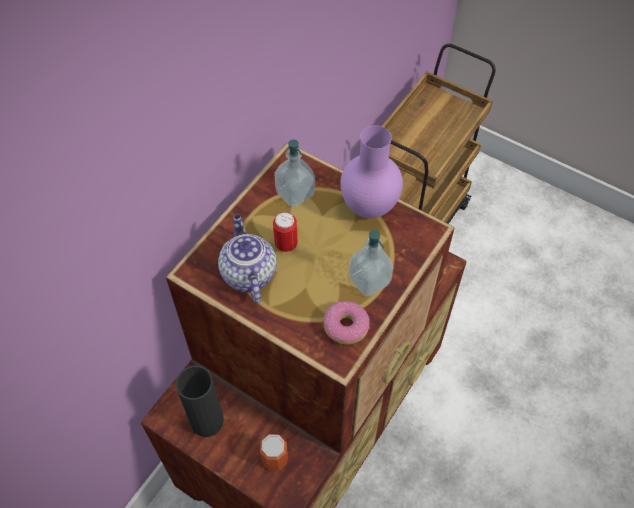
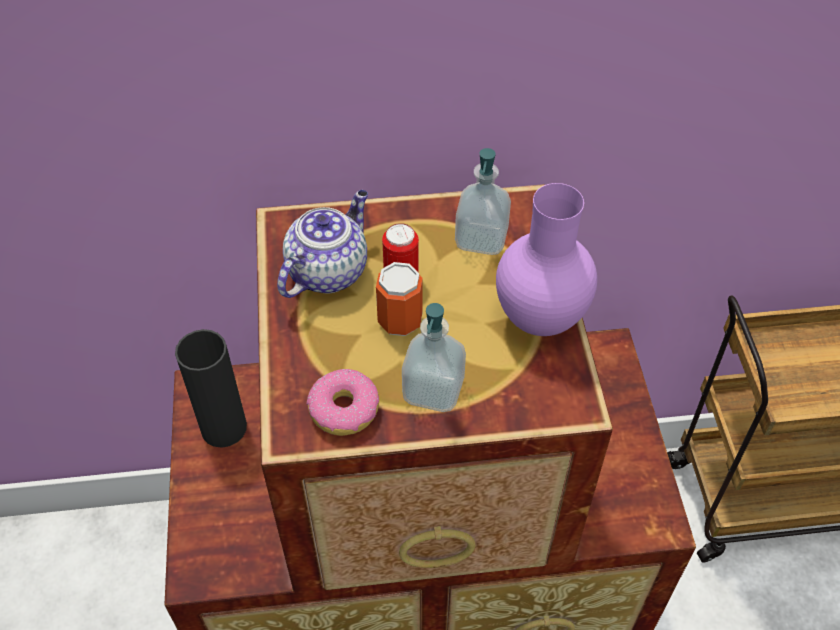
camera: 50 degrees right, 5 degrees down
(275, 458) = (232, 526): can -> can (400, 320)

